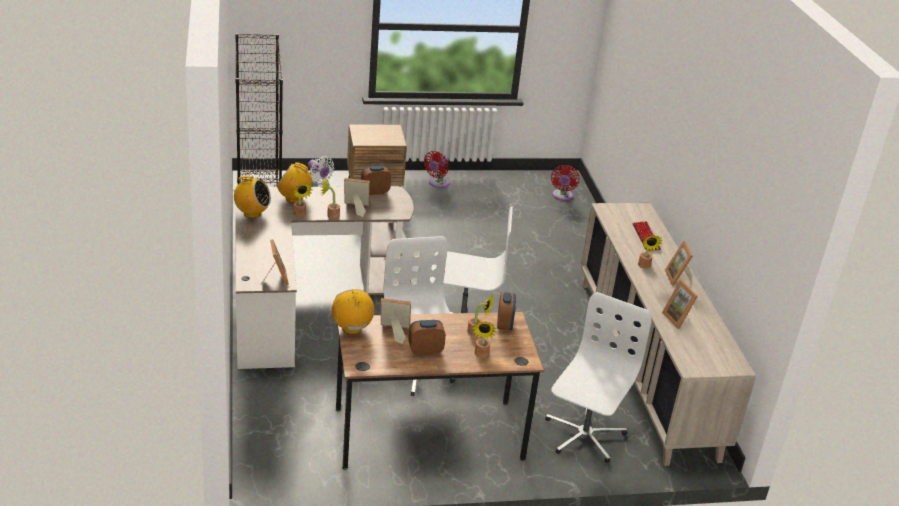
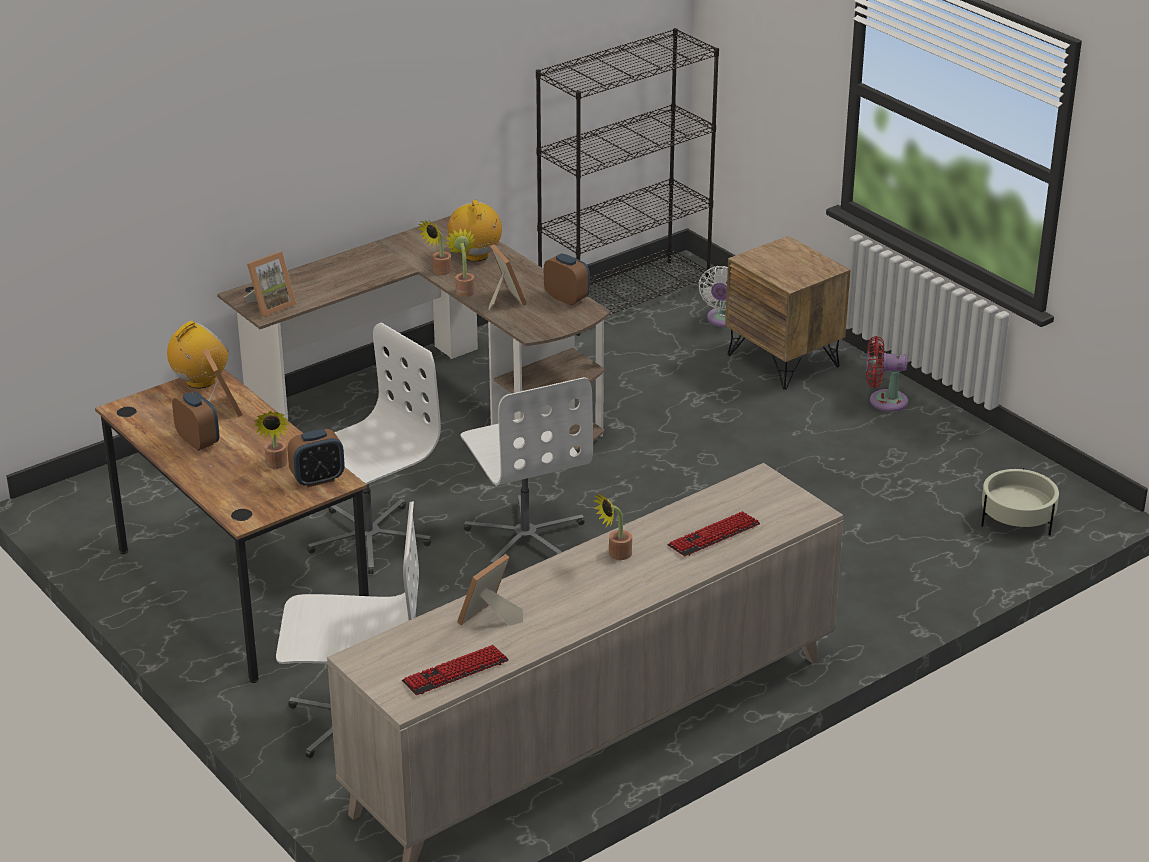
camera: 65 degrees right, 0 degrees up
(252, 213) = (403, 244): radio -> none
(481, 355) = (226, 482): potted plant -> none
(562, 196) = (1017, 520): red fan -> beige planter
(678, 278) = (616, 593): picture frame -> none
(719, 344) = (455, 672): none -> keyboard

